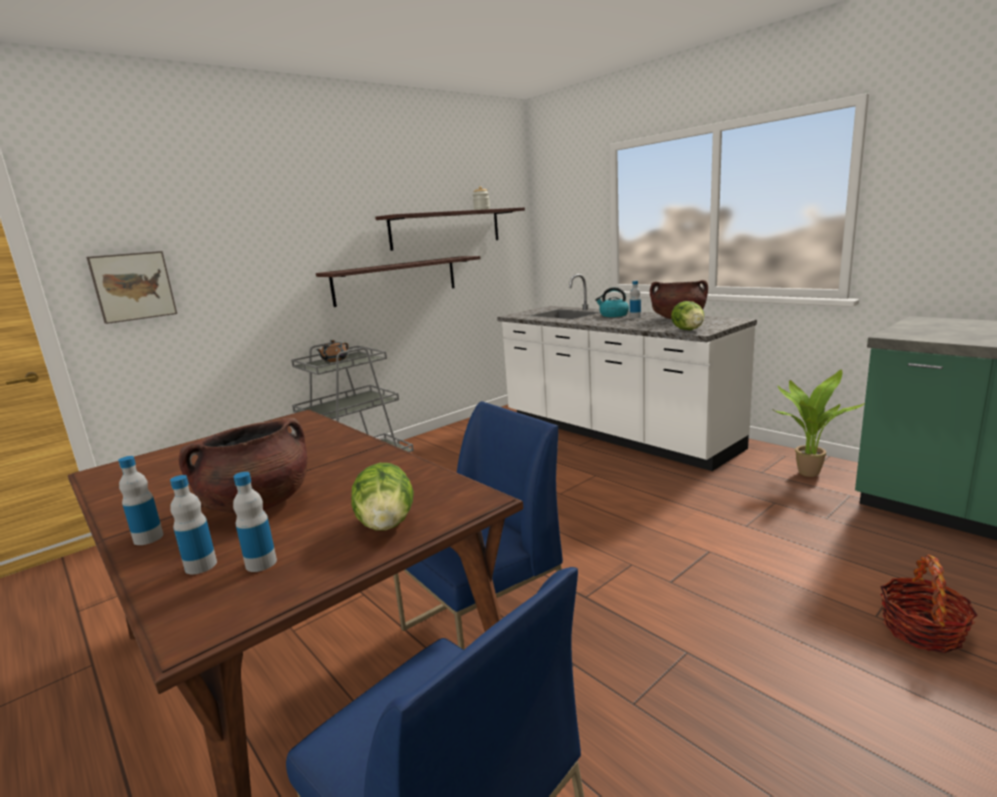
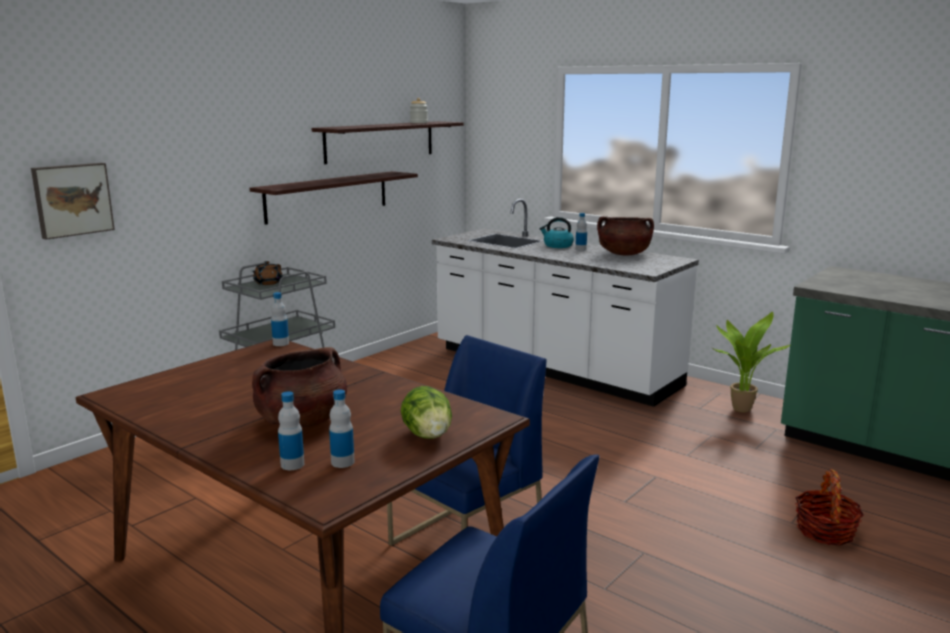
camera: 10 degrees left, 0 degrees up
(148, 538) = (224, 446): bottle -> bottle (281, 343)
(688, 330) = (636, 268): lettuce -> none

